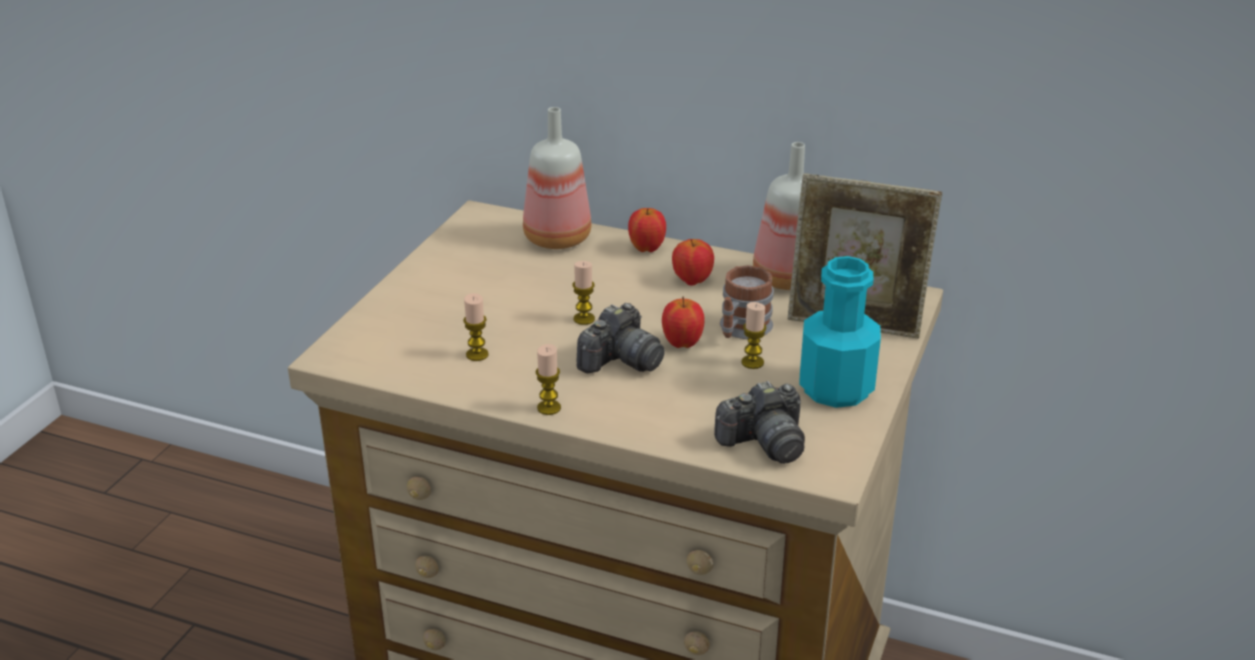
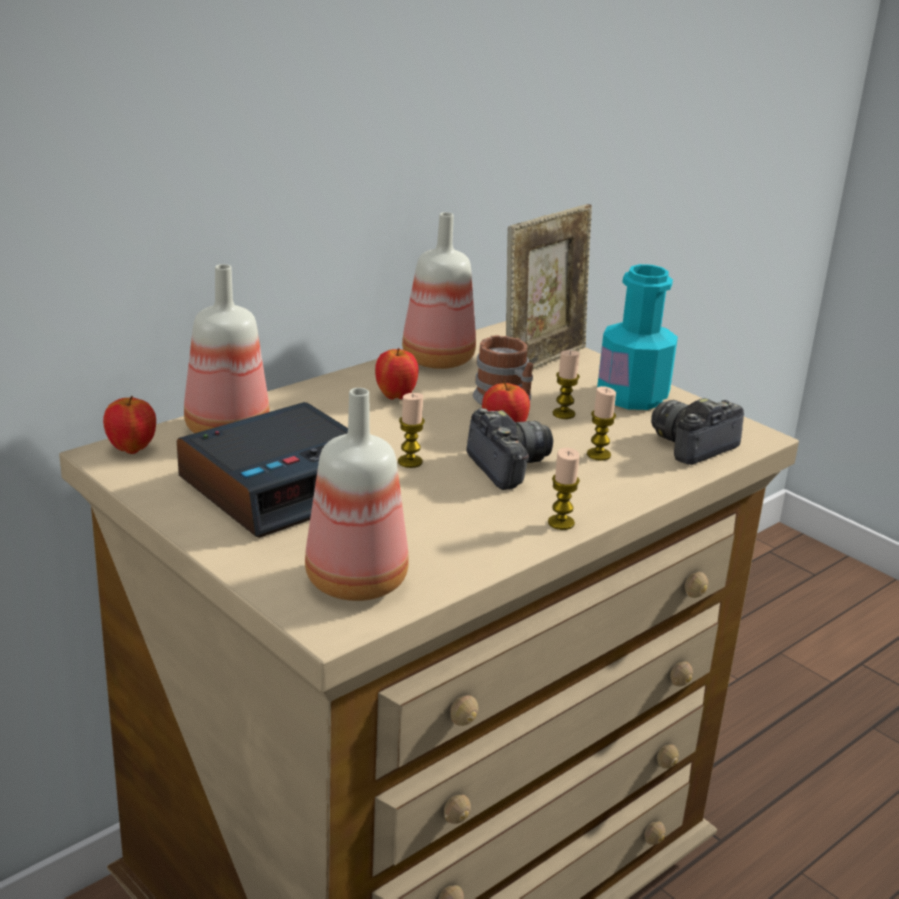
camera: 65 degrees left, 5 degrees down
(392, 349) = (358, 580): none -> bottle
(477, 355) = (422, 534): candle -> candle (598, 455)
(495, 283) = (281, 486): none -> alarm clock
(647, 249) = (308, 397): apple -> apple (131, 449)
(764, 443) = (693, 446): camera -> camera turned 135 degrees counterclockwise

